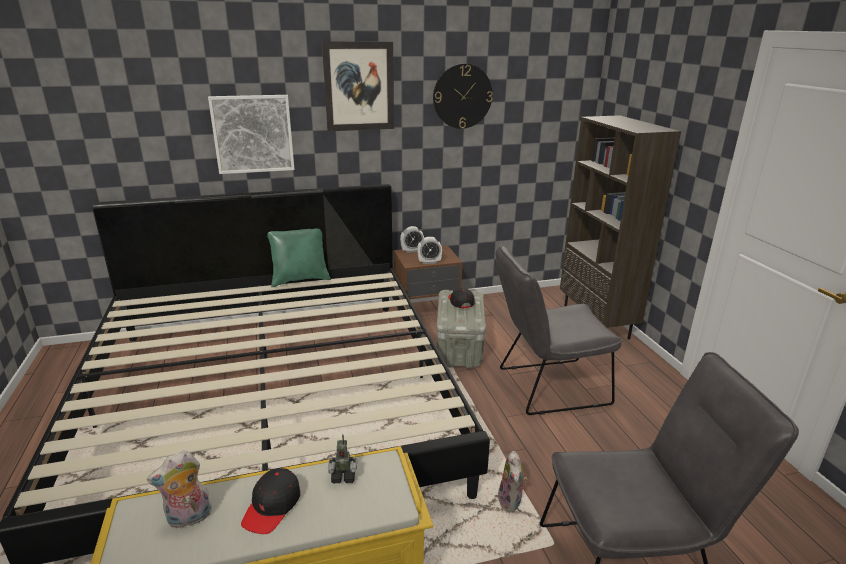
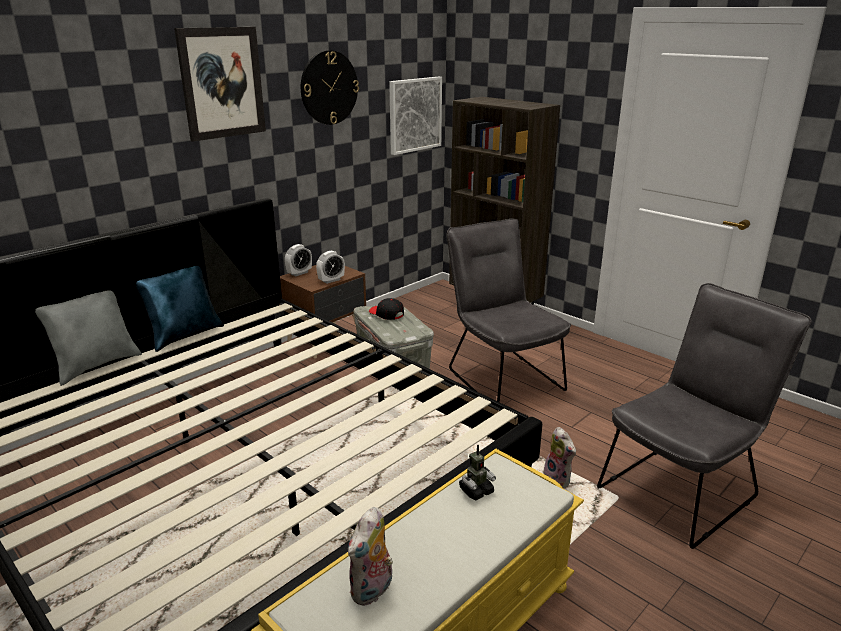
camera: 30 degrees left, 0 degrees up
(230, 287) = (97, 365): none -> grey pillow
(253, 134) = (99, 154): picture -> picture (414, 115)
(272, 506) = (442, 543): black cap -> none
(300, 280) = (184, 335): green pillow -> blue pillow
(545, 387) = (501, 376): grey chair -> grey chair turned 105 degrees clockwise

